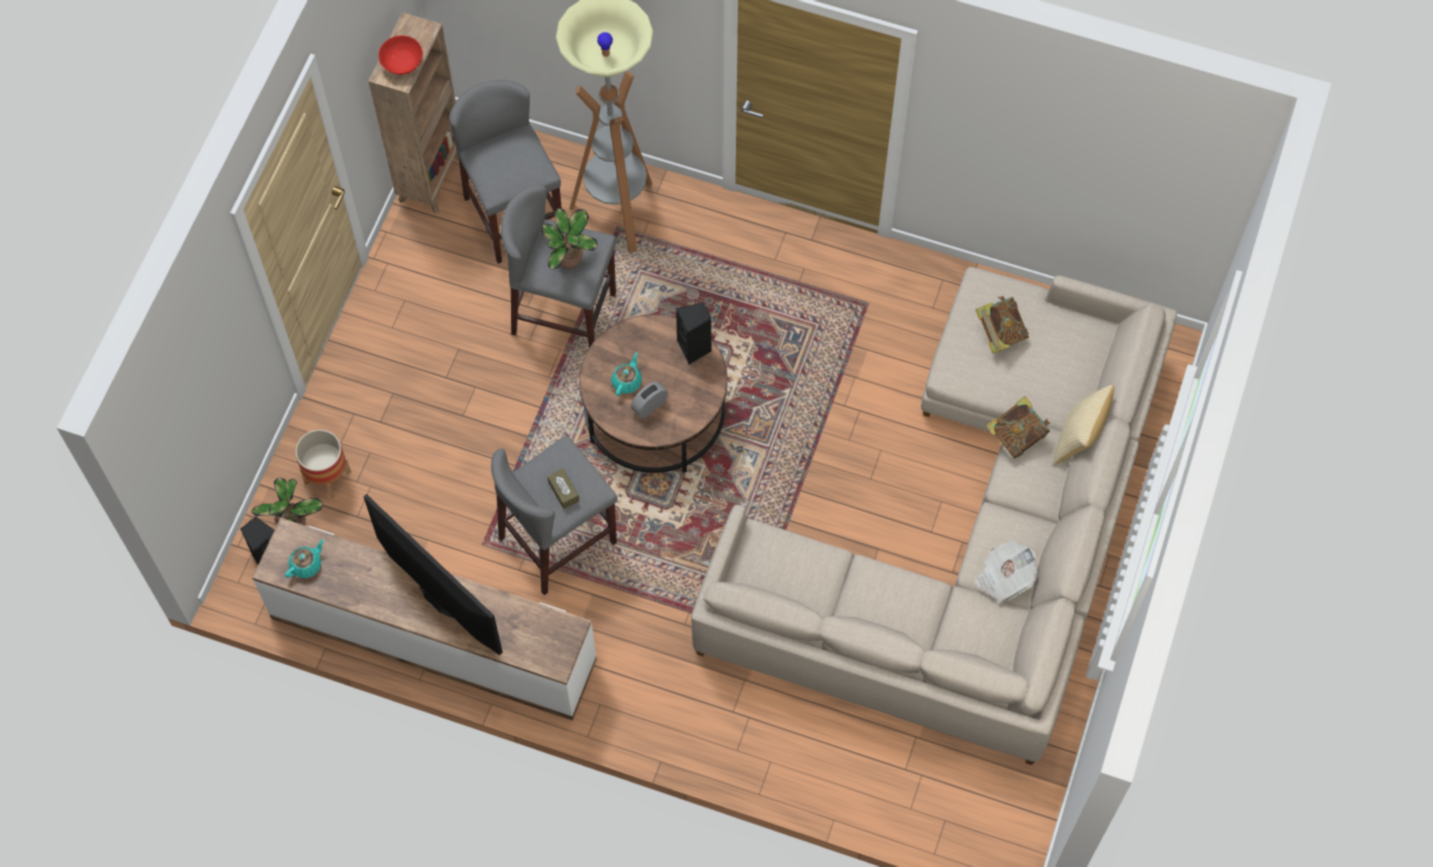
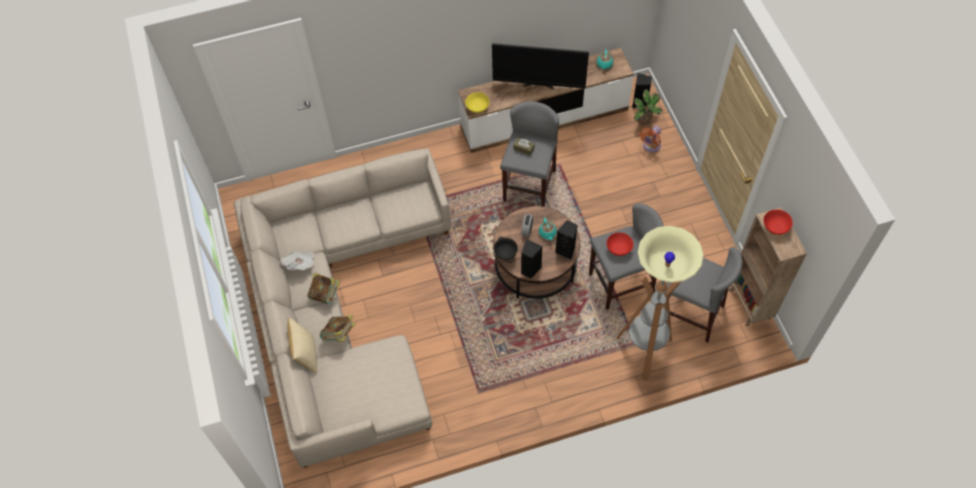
camera: 145 degrees right, 5 degrees down
(327, 477) = (650, 146): planter -> orange fan
(562, 628) = (477, 107): none -> yellow bowl
(570, 261) = (618, 248): potted plant -> red bowl
(623, 341) = (566, 250): none -> black speaker
(710, 390) = (505, 255): none -> black bowl
(1000, 333) = (383, 382): book -> book (325, 294)

